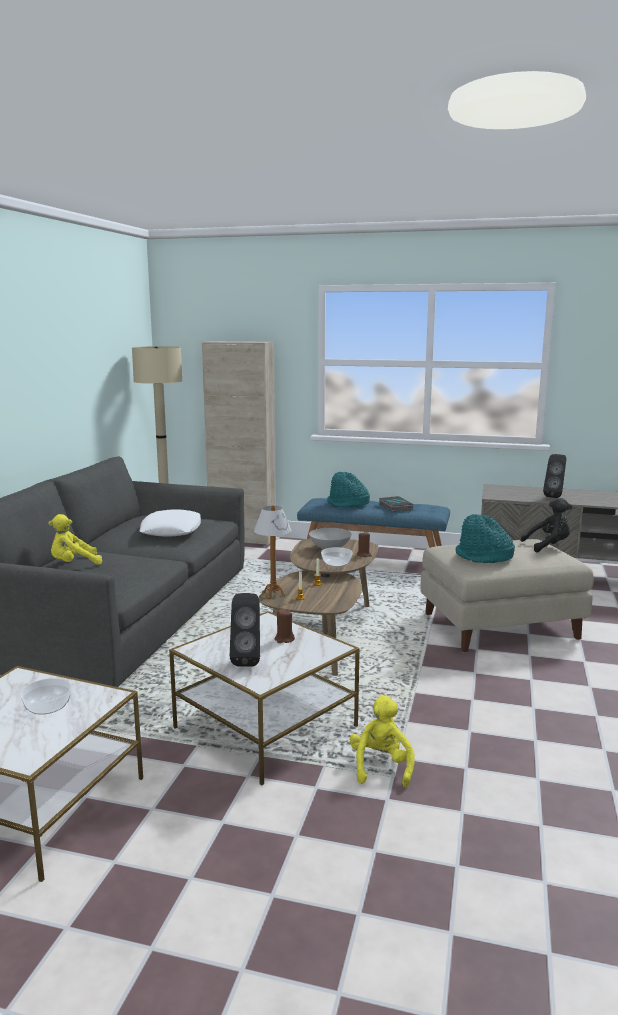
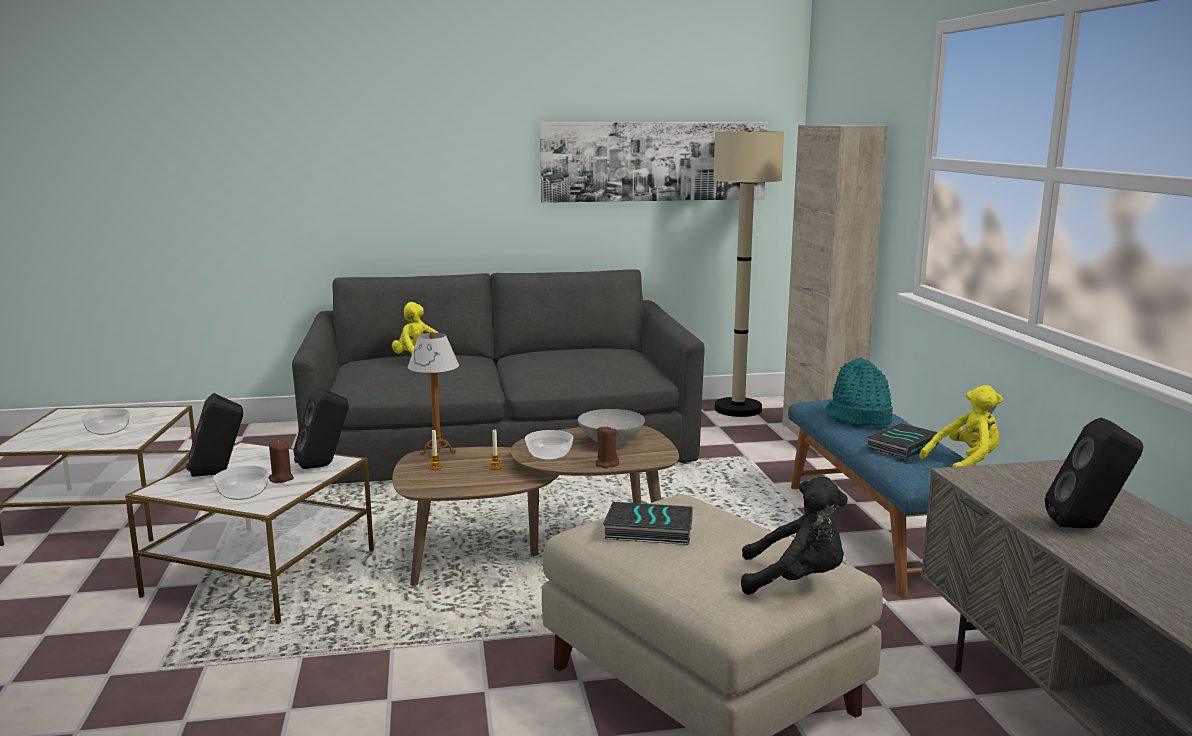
camera: 65 degrees right, 0 degrees up
(99, 373) = (654, 161): none -> picture
(171, 530) = (577, 366): white pillow -> none
(271, 624) = (324, 466): none -> black speaker
(304, 653) = (244, 494): none -> bowl
(381, 766) = (181, 657): yellow plush toy -> yellow plush toy (965, 464)
(483, 557) = (648, 531): turquoise hat -> book
(548, 546) = (796, 581): black plush toy -> black plush toy turned 45 degrees counterclockwise

